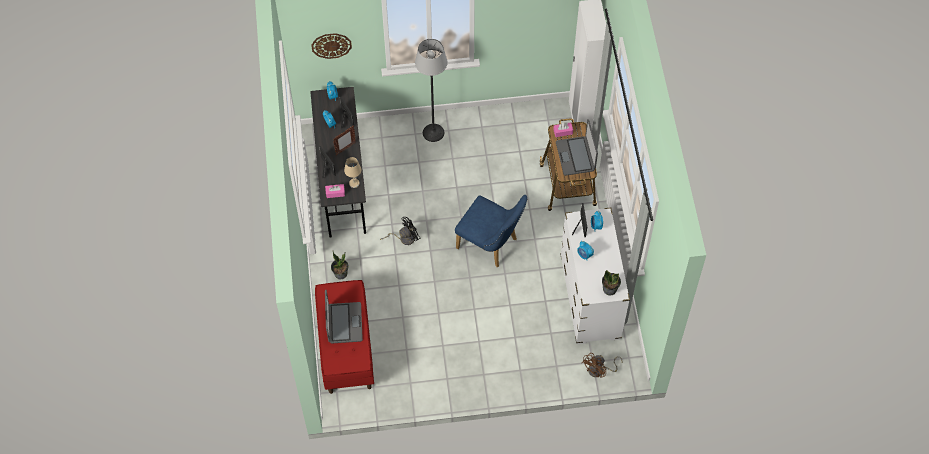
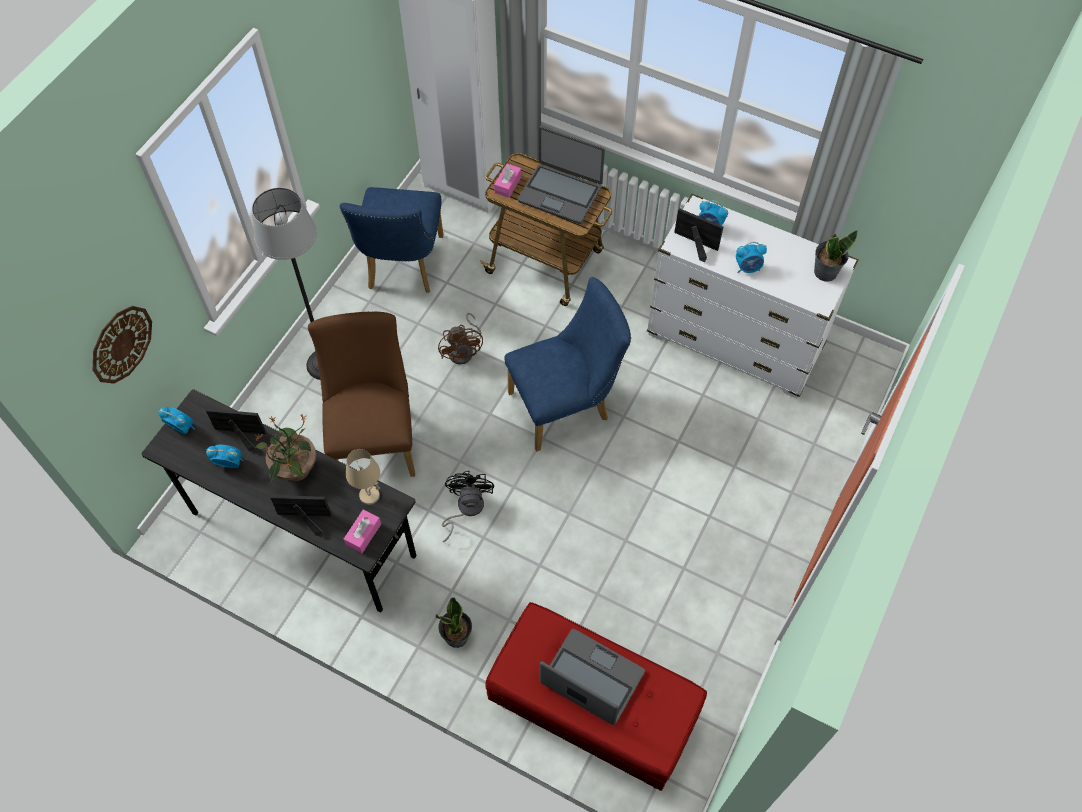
camera: 55 degrees left, 0 degrees up
(345, 149) = (295, 469): picture frame -> potted plant
(411, 178) = (375, 438): none -> brown chair
(512, 127) = (402, 267): none -> blue chair
(599, 370) = (854, 398): brown fan -> brown fan (464, 350)

